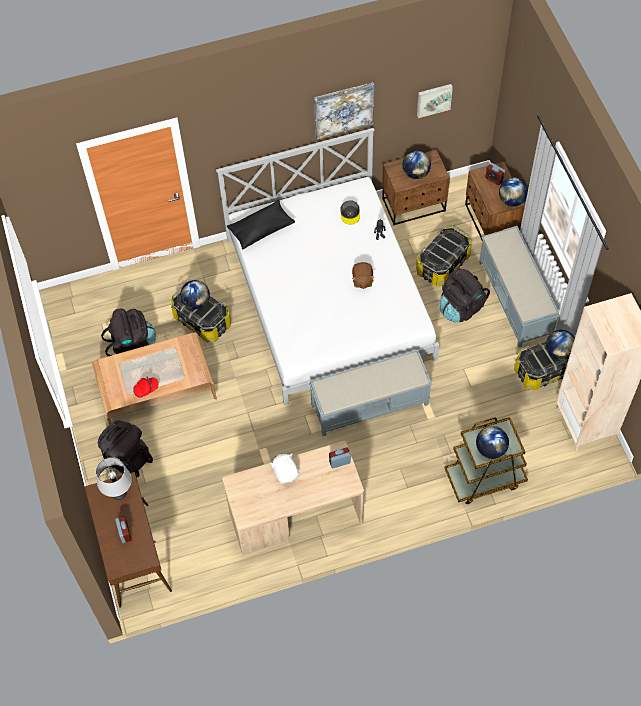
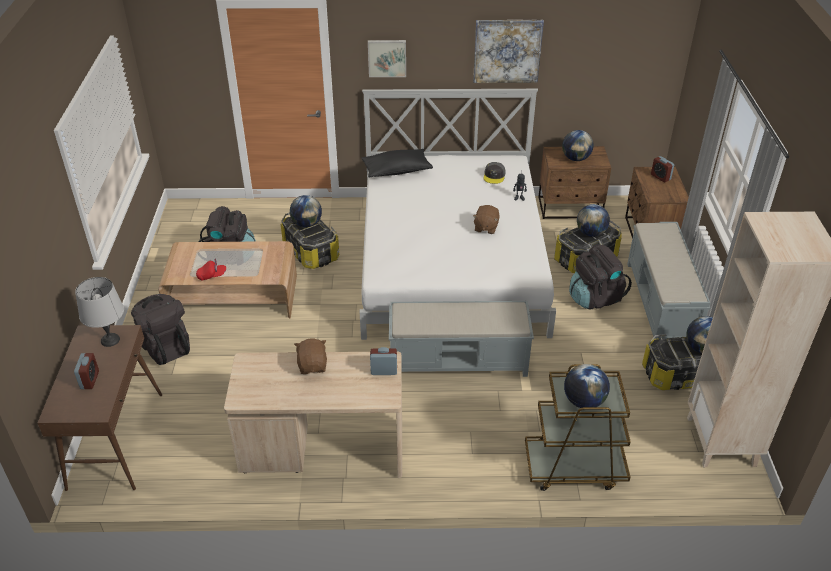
camera: 15 degrees right, 20 degrees down
(285, 472) = (313, 365): white plush toy -> brown plush toy
(433, 99) = (608, 70): picture -> picture (387, 57)
(512, 200) = (676, 196): globe -> globe (591, 233)

